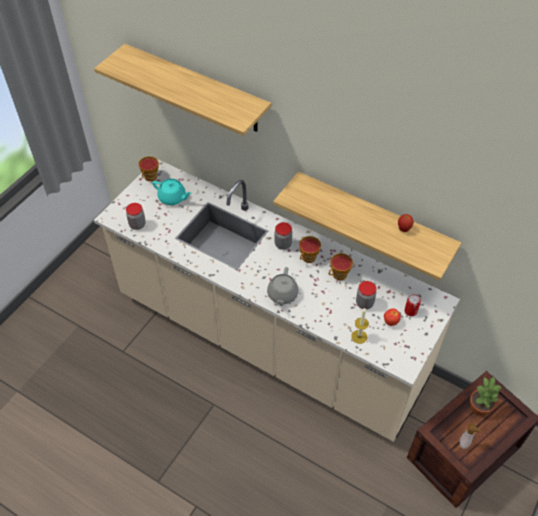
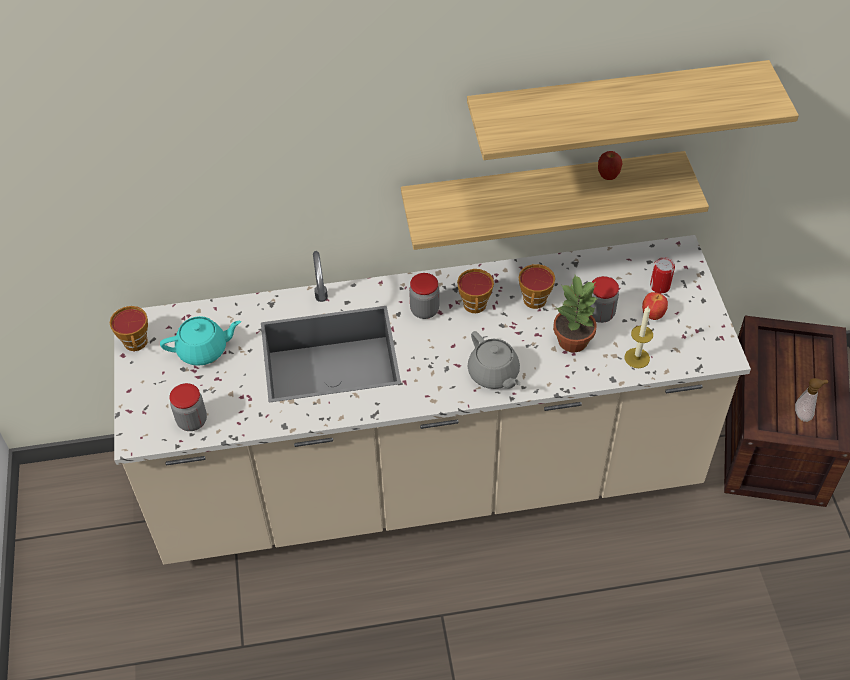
camera: 40 degrees left, 0 degrees up
(196, 89) = (184, 145): shelf -> shelf (615, 106)
(480, 407) = (777, 362): potted plant -> potted plant (573, 340)

